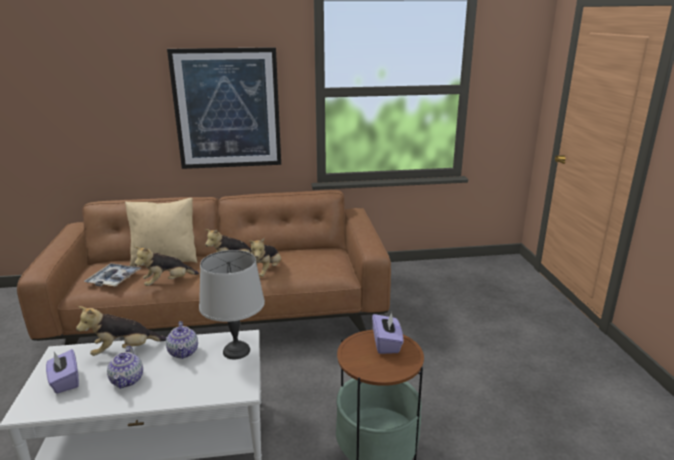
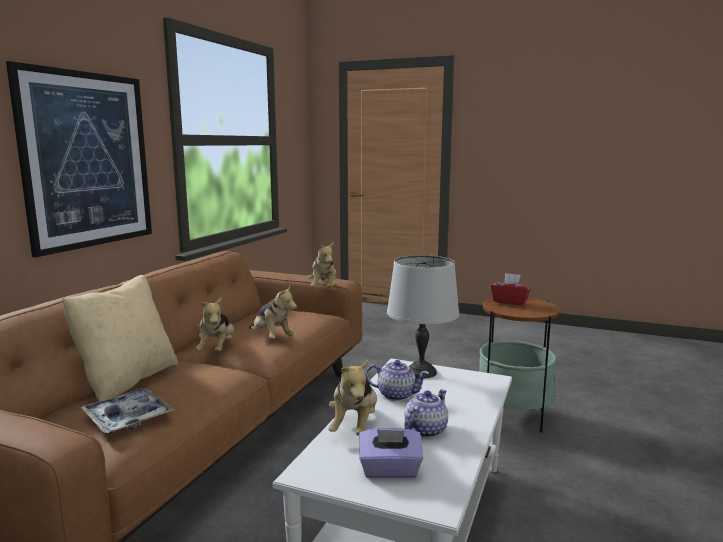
camera: 60 degrees left, 10 degrees down
(127, 380) = (425, 430): teapot -> teapot turned 75 degrees counterclockwise
(167, 282) = (203, 387): plush toy -> plush toy (324, 288)
(386, 344) = (510, 302): purple tissue box -> red tissue box

